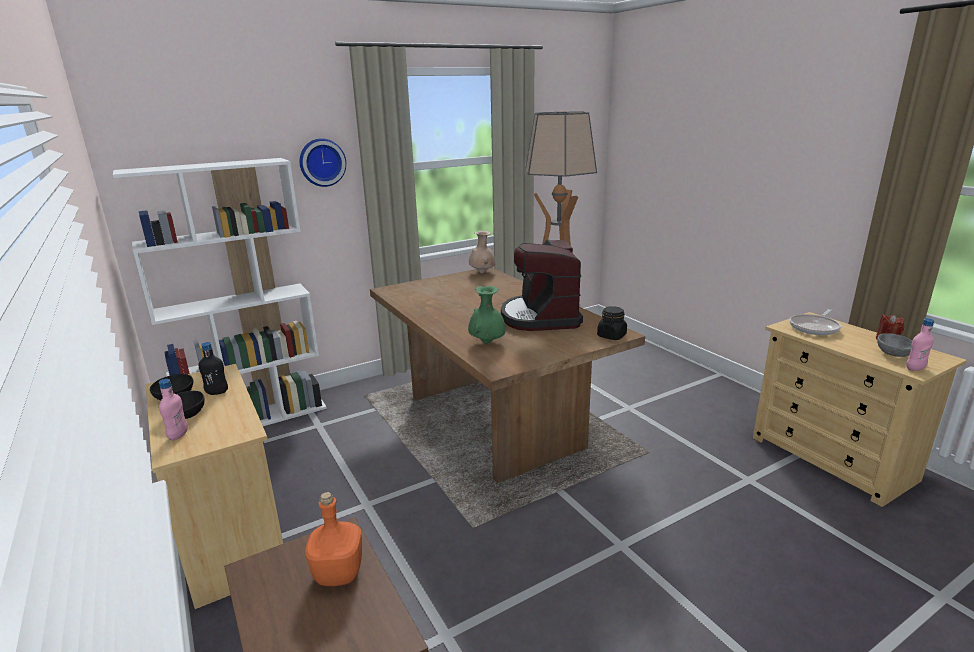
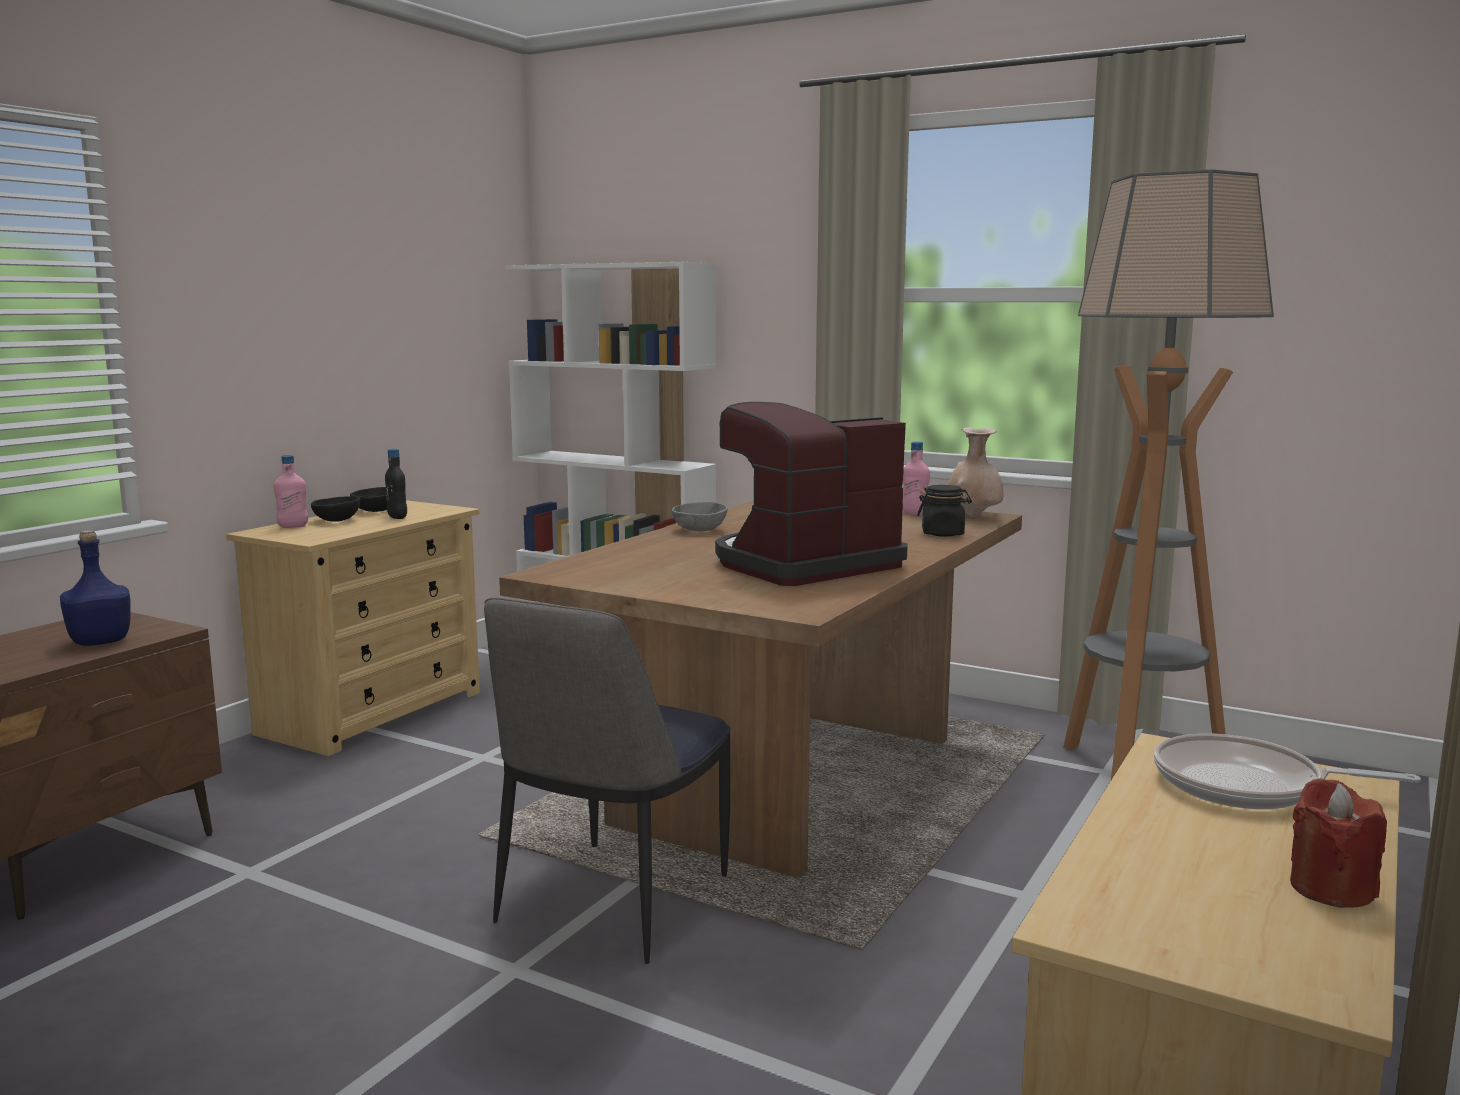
camera: 60 degrees right, 10 degrees down
(322, 162) = (778, 275): wall clock -> none
(338, 573) = (101, 641): orange bottle -> blue bottle
(487, 342) = (642, 557): green vase -> none
(577, 502) = (611, 904): none -> chair
(611, 336) = (778, 607): black jar -> black jar (943, 534)
(894, 354) = (1203, 897): grey bowl -> grey bowl (700, 530)
(915, 368) = (1109, 925): pink bottle -> pink bottle (914, 514)

